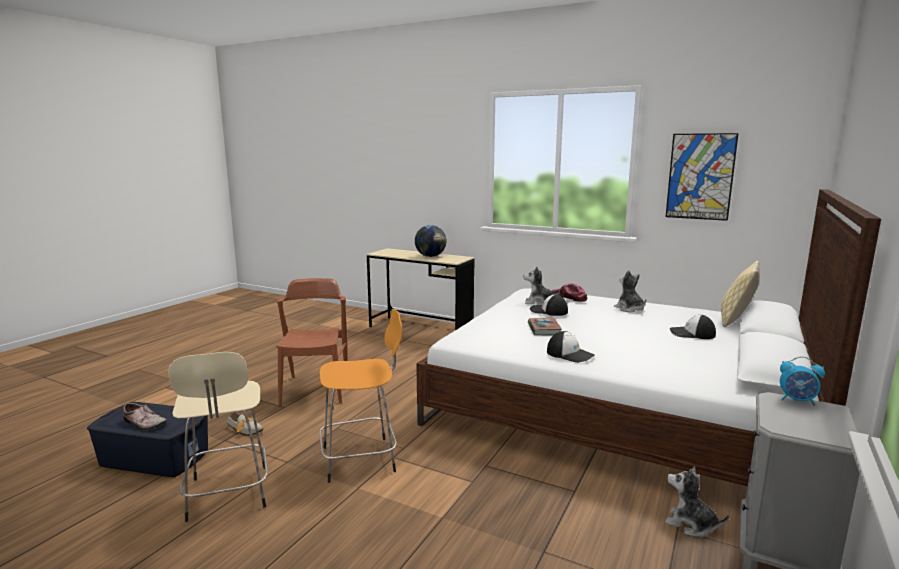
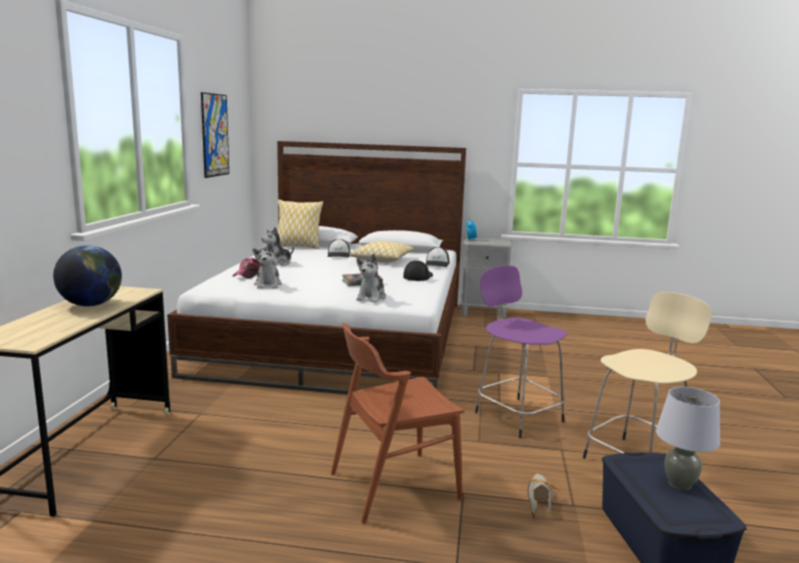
camera: 110 degrees left, 0 degrees up
(143, 424) = (680, 485): shoe -> grey table lamp
(362, 459) = (516, 415): orange stool -> purple stool
(548, 311) = (304, 280): cap -> cap (437, 264)
(670, 350) = (381, 260): none -> pillow
(690, 524) = (477, 324): plush toy -> plush toy (371, 297)

